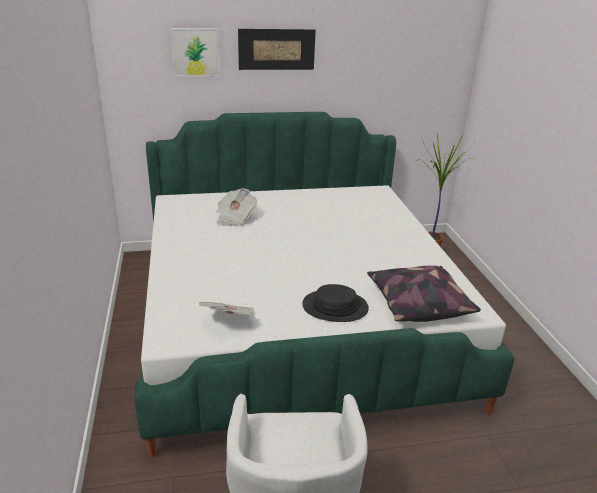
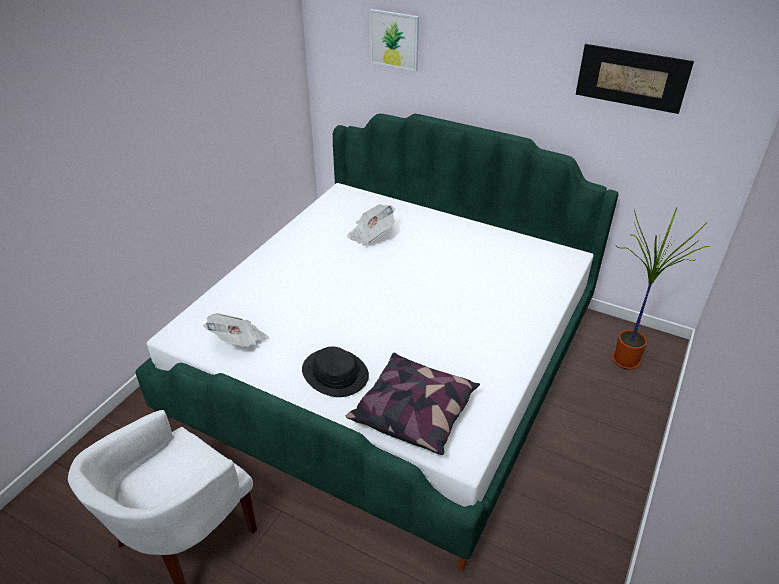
camera: 40 degrees right, 10 degrees up
(276, 49) = (482, 51): picture -> picture (632, 78)

